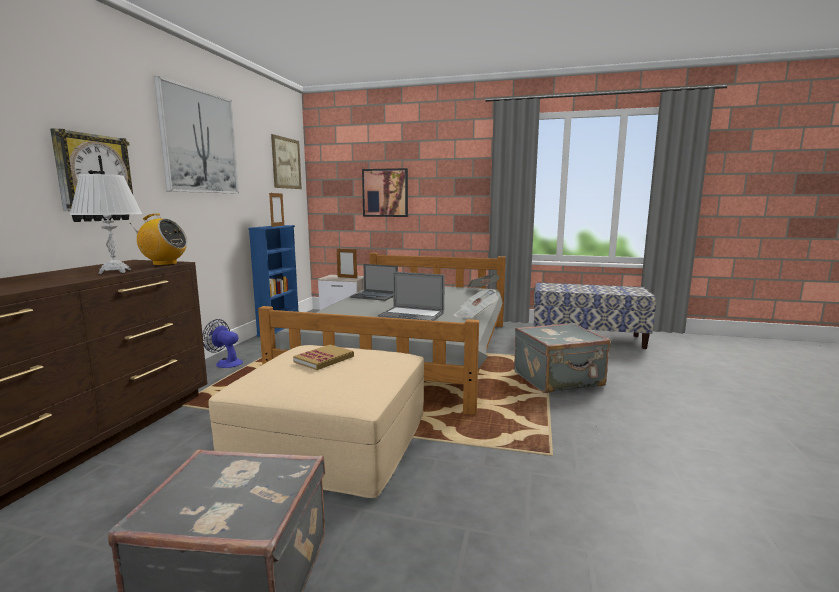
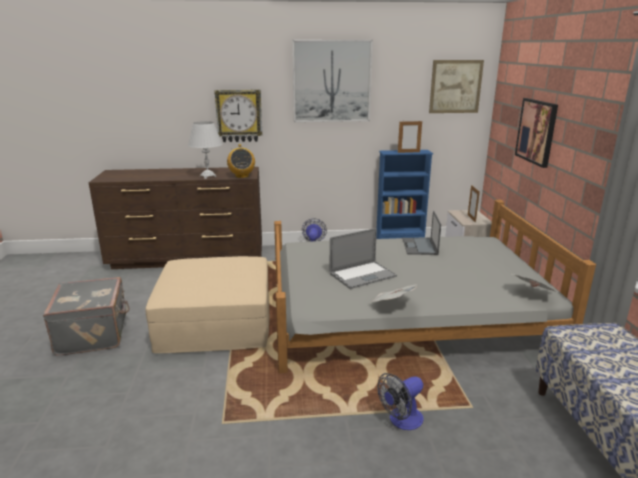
camera: 70 degrees right, 10 degrees up
(324, 359) = (219, 269): book -> none
(411, 315) = (362, 275): laptop -> laptop turned 120 degrees counterclockwise
(559, 380) = (401, 421): grey suitcase -> fan

